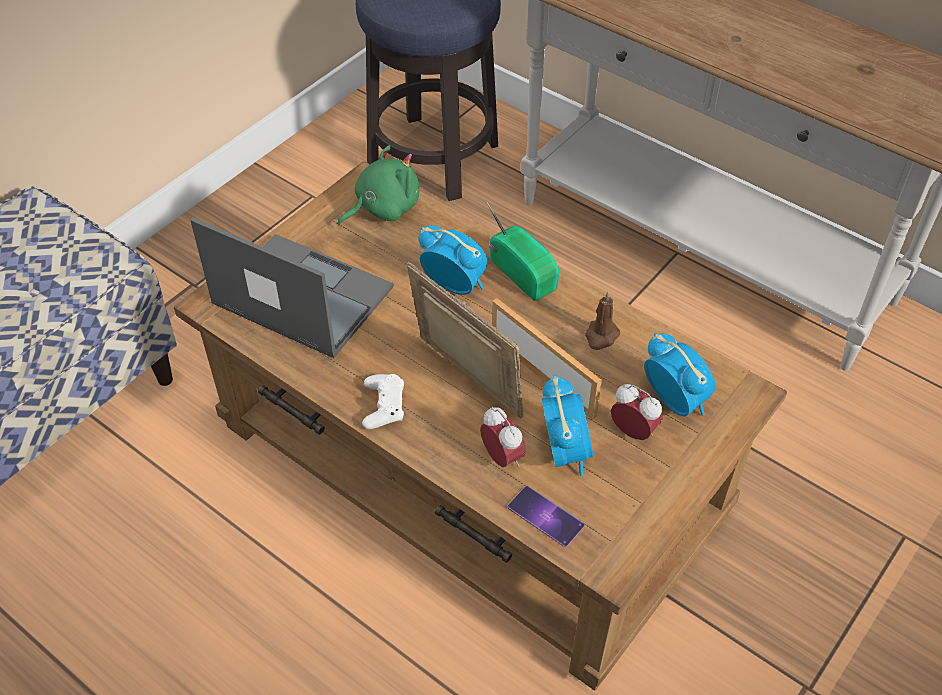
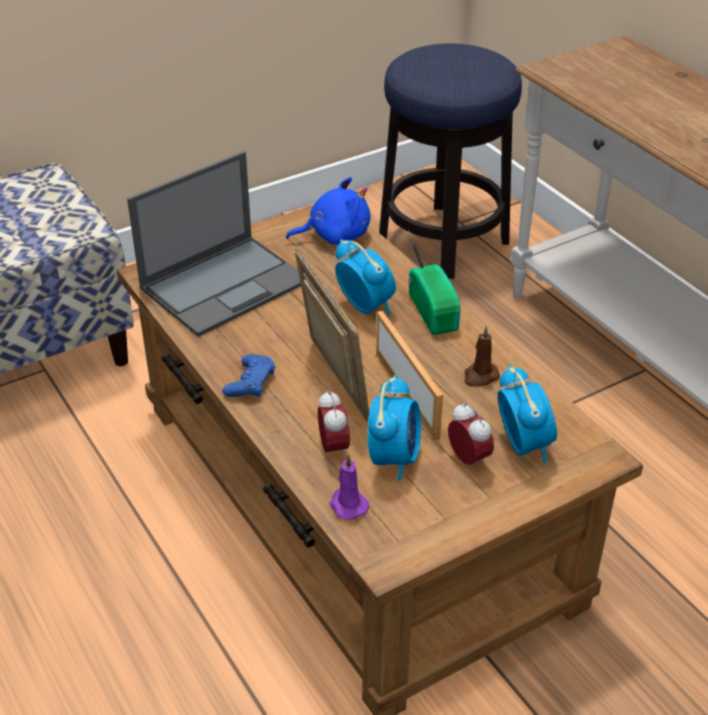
camera: 20 degrees right, 10 degrees down
(300, 295) = (226, 284): laptop -> laptop turned 90 degrees clockwise
(383, 208) = (335, 235): green plush toy -> blue plush toy
(384, 406) = (250, 382): white game controller -> blue game controller
(545, 516) = (347, 505): phone -> purple candle

